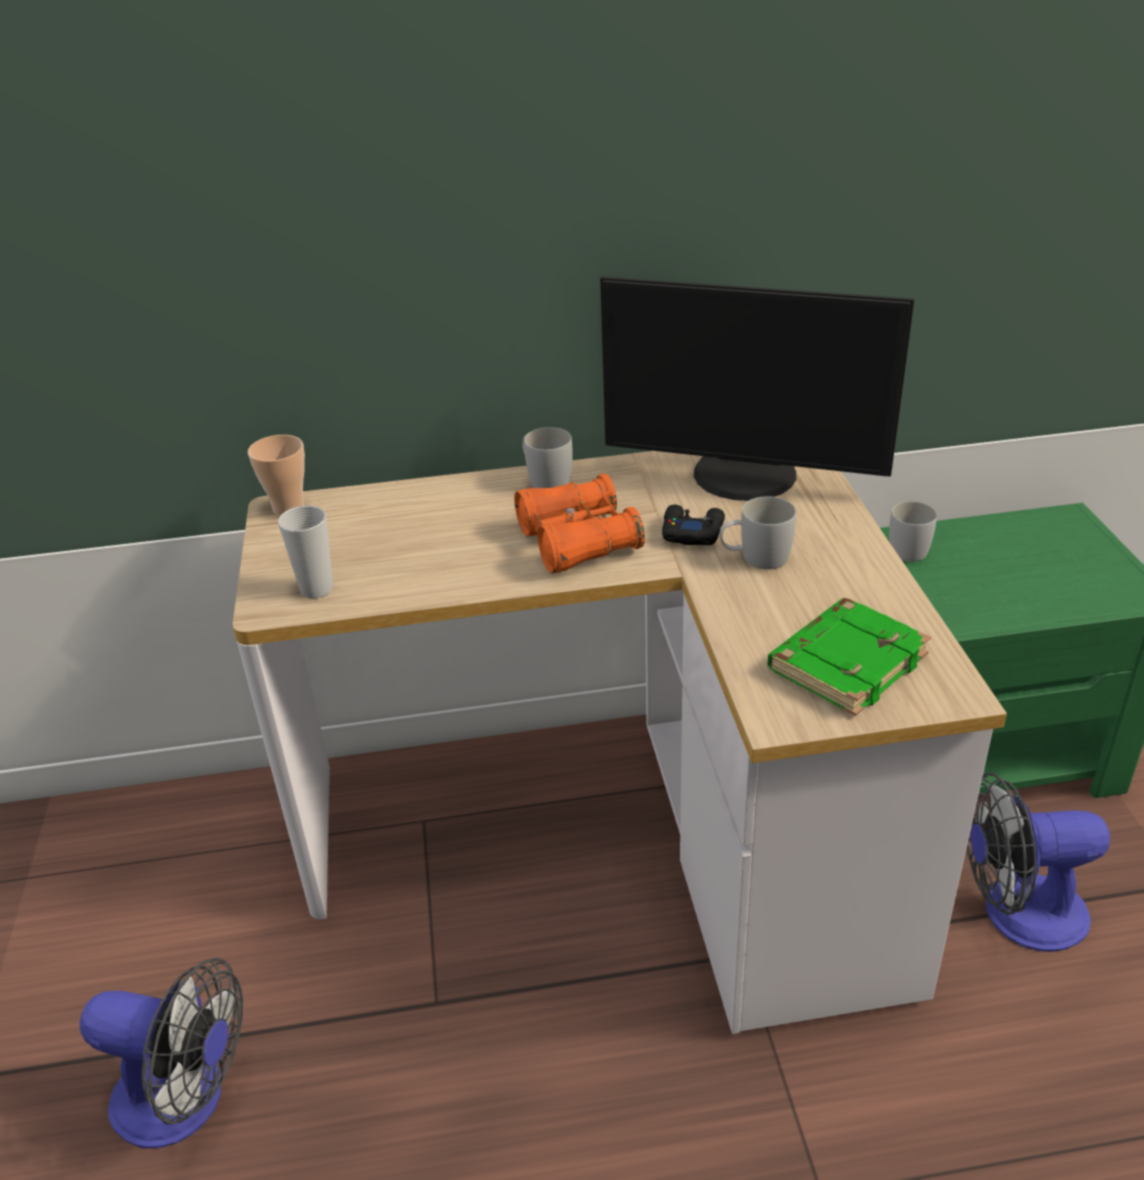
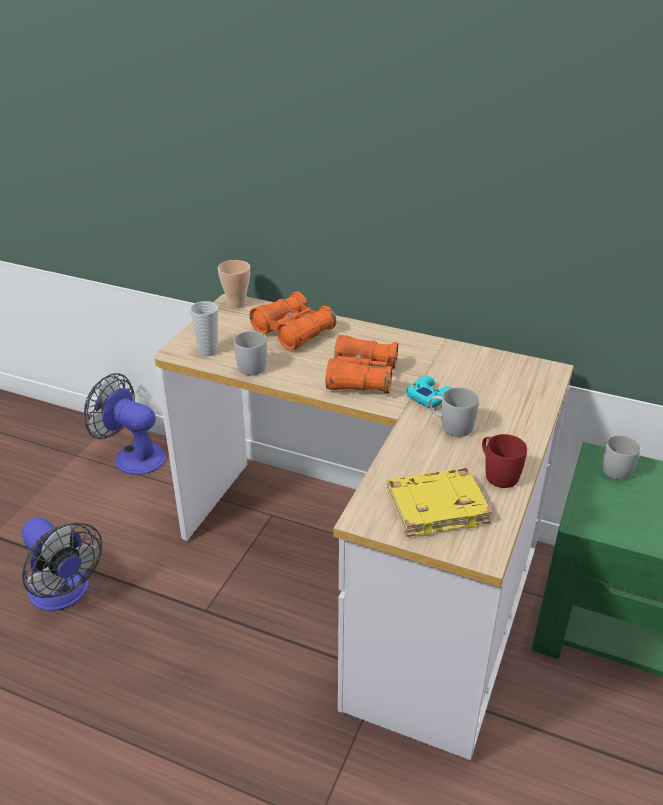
camera: 30 degrees right, 0 degrees up
(417, 517) = (293, 332): none -> orange binoculars
(544, 479) = (380, 335): white mug -> white mug (252, 365)
(692, 532) = (430, 396): black game controller -> turquoise game controller
(744, 477) = (496, 376): monitor -> none
(846, 662) = (437, 506): green book -> yellow book
(869, 592) = (497, 473): none -> red mug
(1017, 913) = (575, 745): fan -> fan (132, 455)

